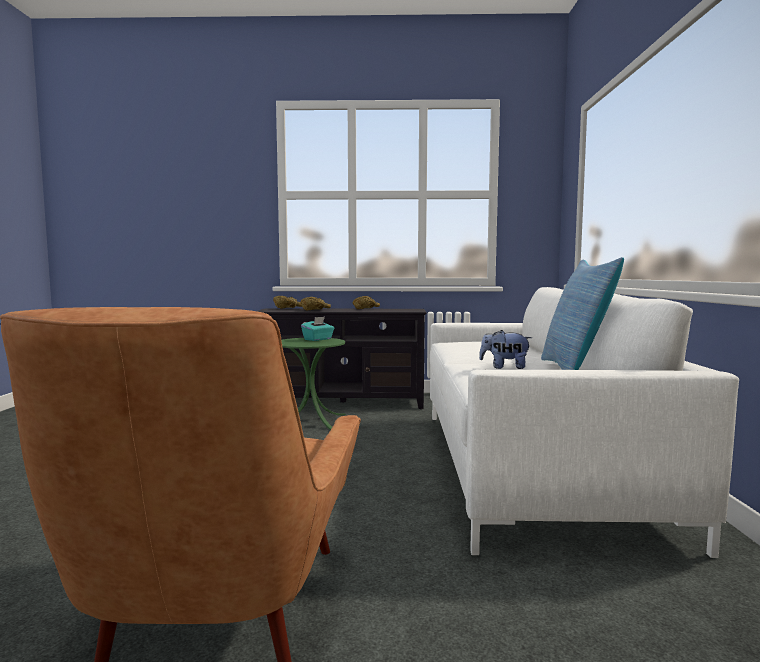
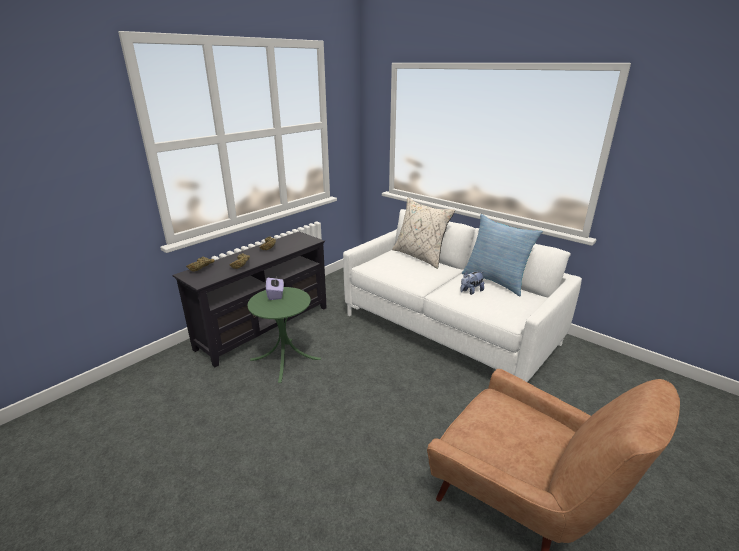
camera: 50 degrees left, 20 degrees up
(318, 339) = (276, 295): turquoise tissue box -> purple tissue box
(529, 346) = (420, 256): none -> beige pillow

